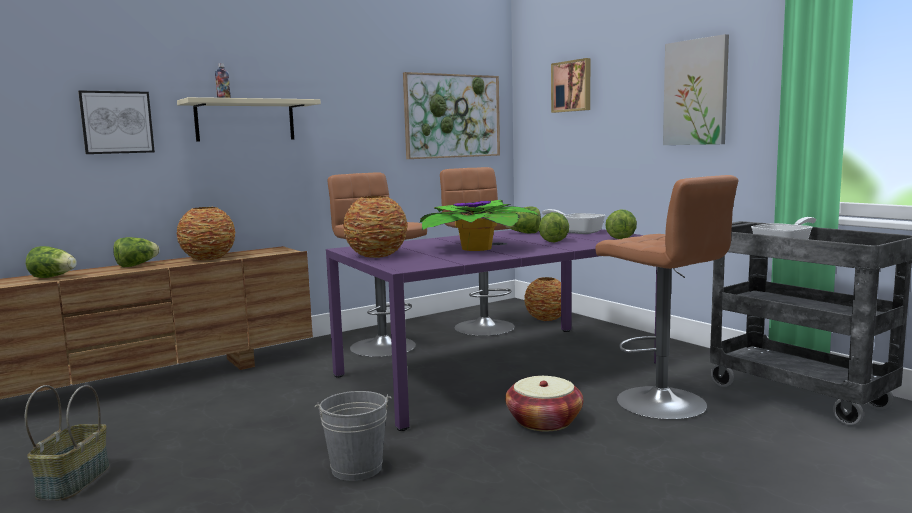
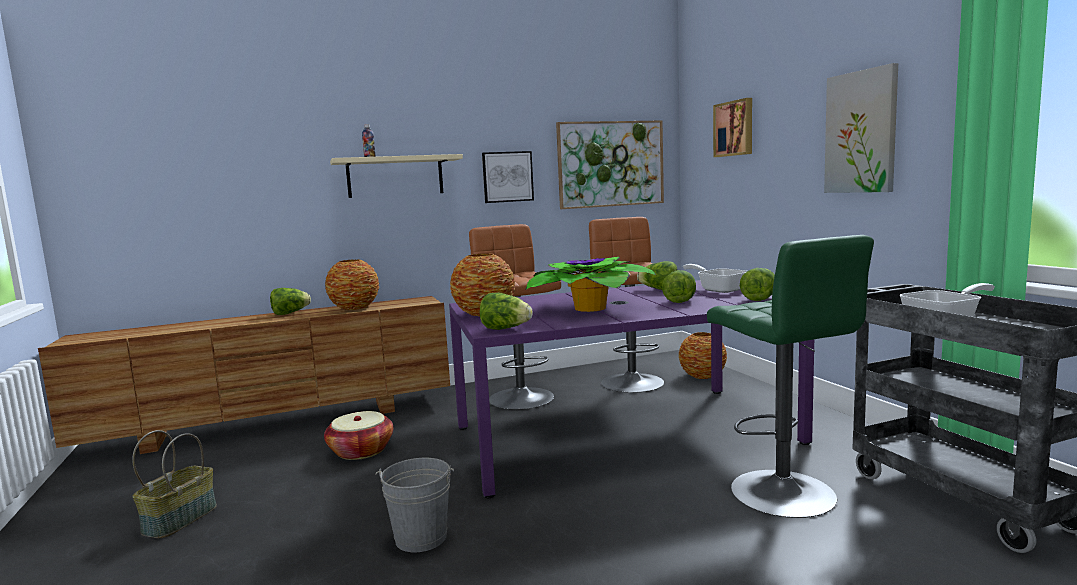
camera: 15 degrees right, 0 degrees up
(53, 277) = (214, 324): lettuce -> lettuce (505, 329)
(117, 122) = (276, 183): picture -> picture (507, 177)
(544, 421) = (637, 503): basket -> basket (361, 451)
(661, 403) = (782, 494): brown stool -> green stool

